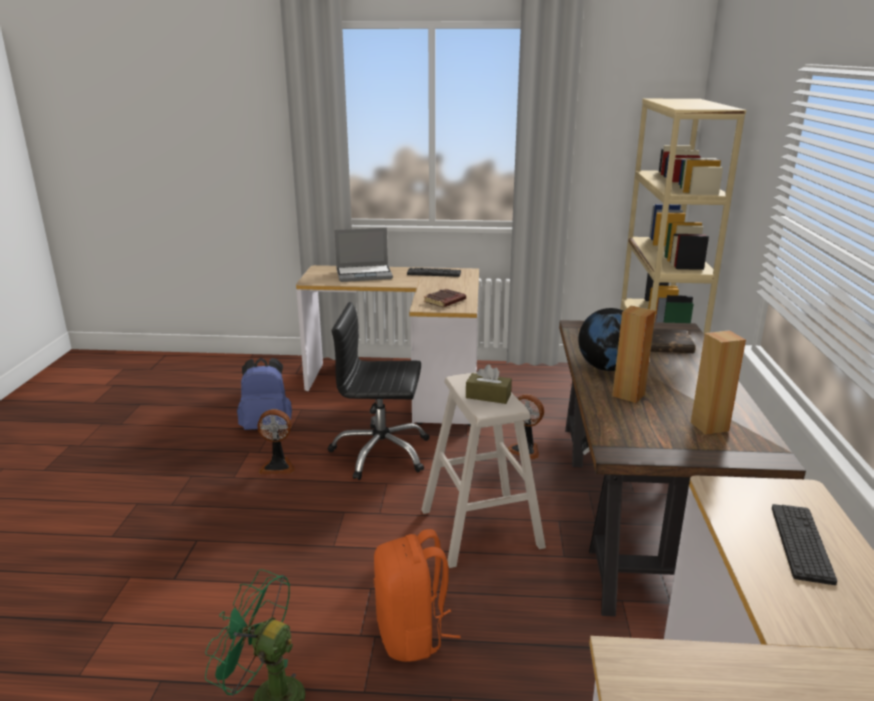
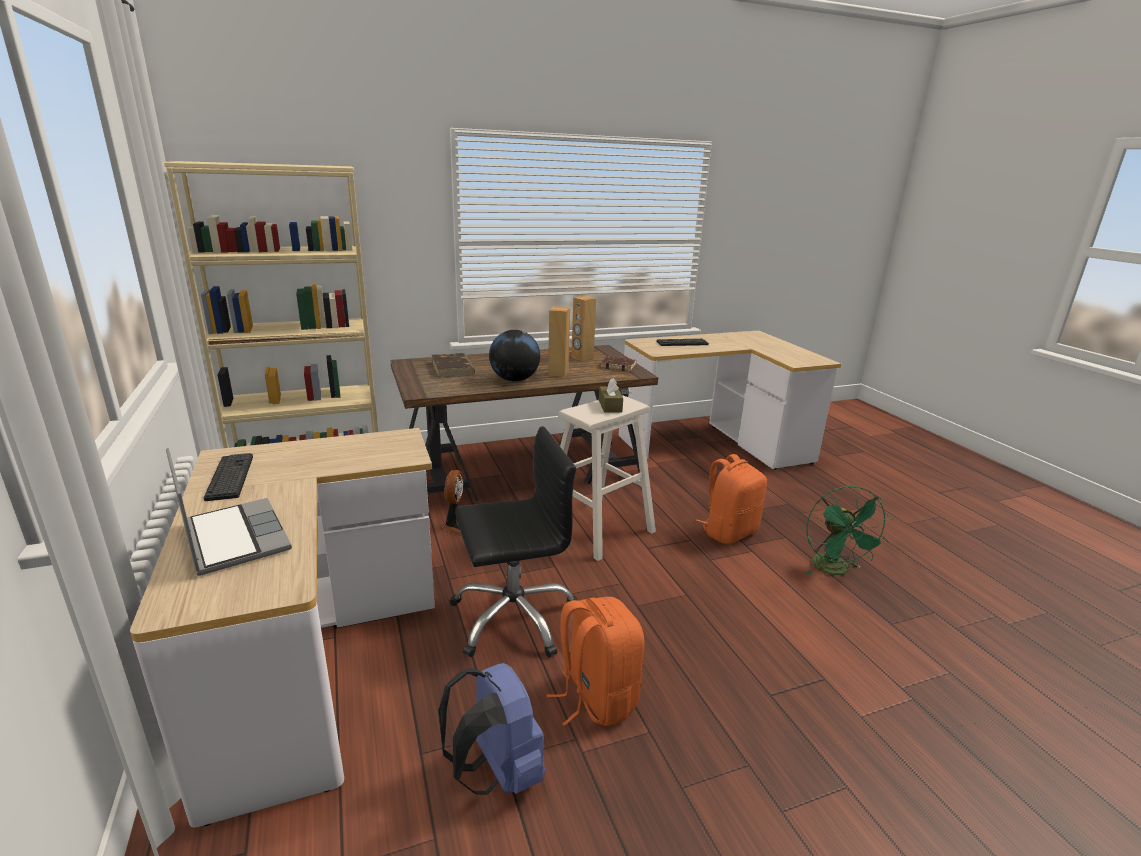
camera: 115 degrees left, 0 degrees up
(278, 466) = (595, 697): fan -> orange backpack
(381, 453) = (513, 616): black office chair -> black office chair turned 90 degrees counterclockwise
(445, 301) = (382, 448): brown book -> brown book (618, 366)

